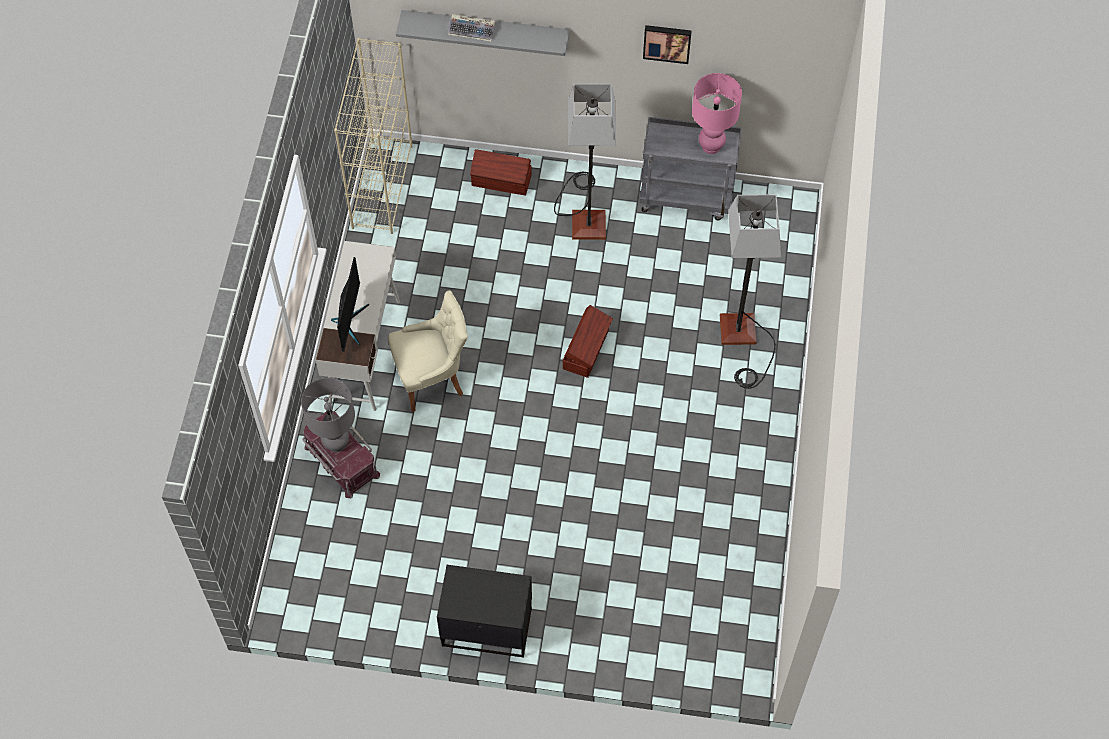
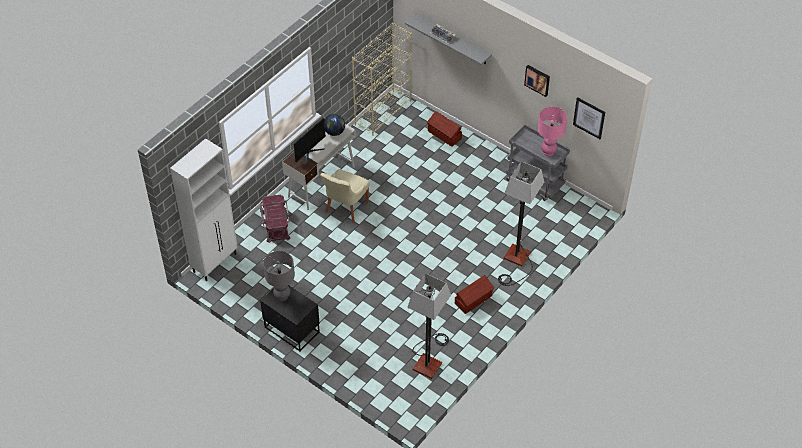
camera: 30 degrees right, 10 degrees down
(288, 576) = (215, 262): none -> white cabinet
(336, 443) = (274, 210): grey table lamp -> grey table lamp (282, 296)
(365, 267) = (334, 132): none -> globe
(432, 378) = (345, 208): beige chair -> beige chair turned 105 degrees clockwise
(585, 215) = (475, 168): floor lamp -> floor lamp (429, 359)
(587, 349) = (432, 229): brown storage box -> brown storage box (474, 300)
(774, 70) = (589, 118): none -> picture

